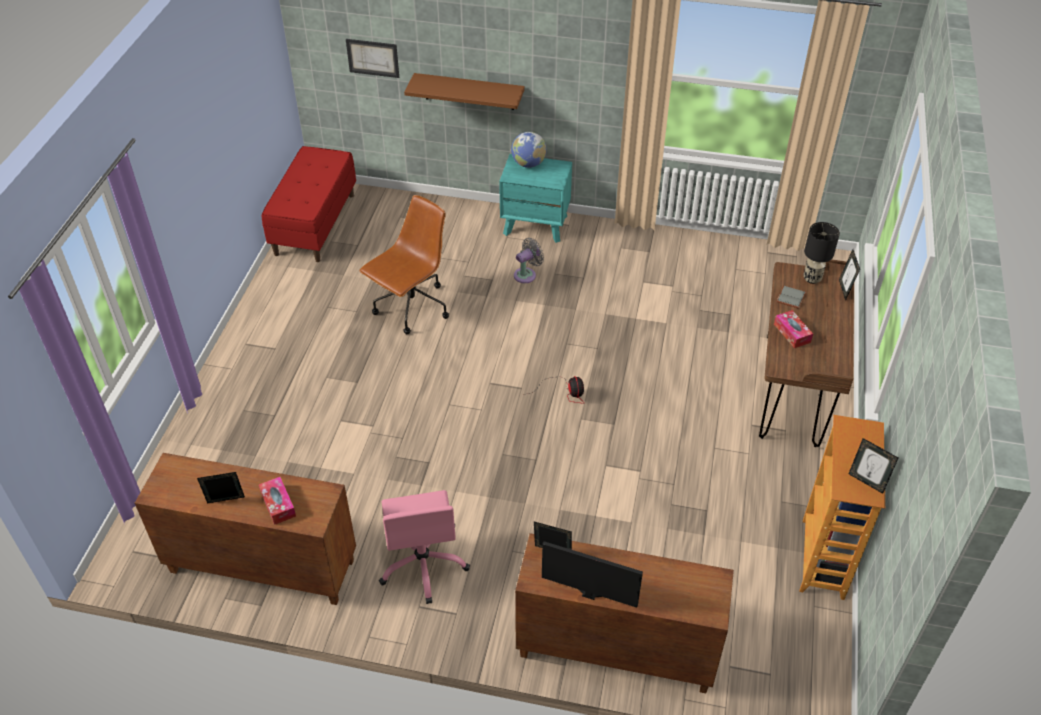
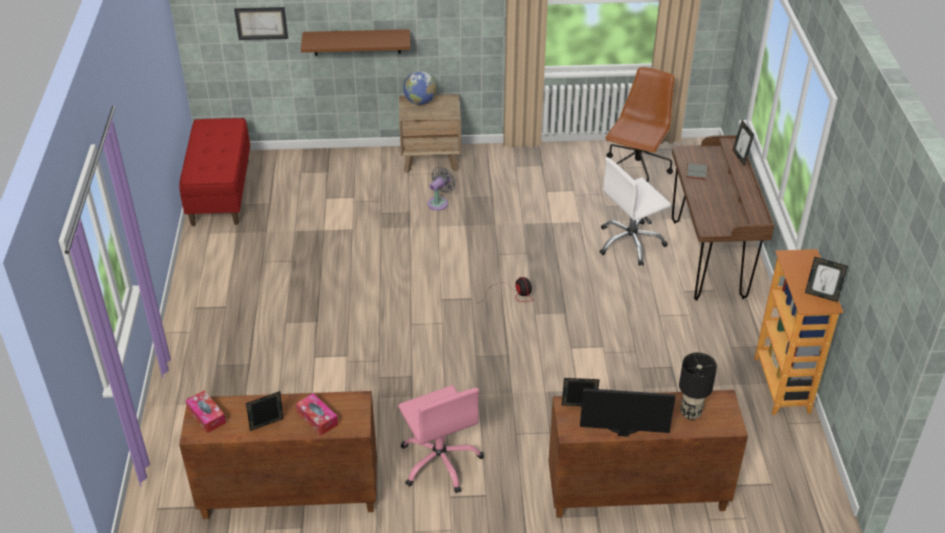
camera: 15 degrees left, 5 degrees down
(411, 308) = (343, 249): brown office chair -> brown office chair (636, 171)
(536, 225) = (431, 159): turquoise nightstand -> brown nightstand
(712, 358) = (630, 243): none -> white office chair
(792, 333) = (708, 200): tissue box -> tissue box (206, 416)
(812, 278) = (708, 154): black table lamp -> black table lamp (690, 413)

